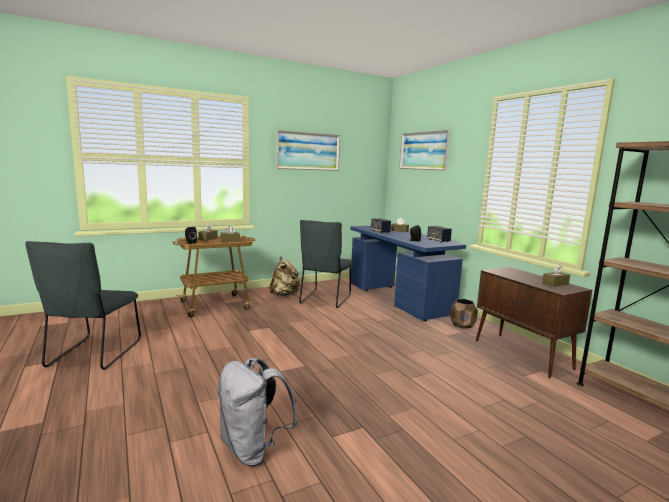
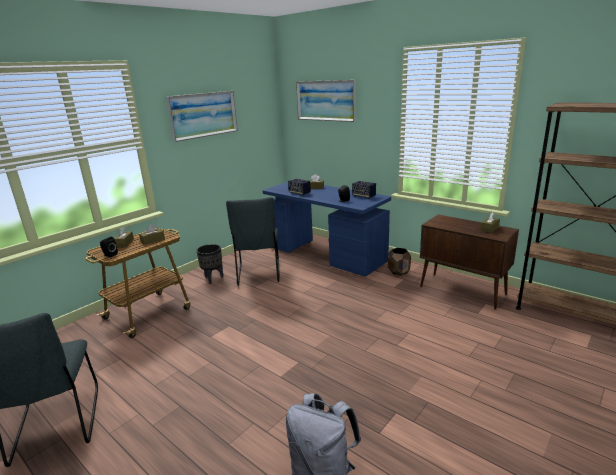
camera: 20 degrees left, 10 degrees up
(284, 295) = (213, 278): beige backpack -> black planter

